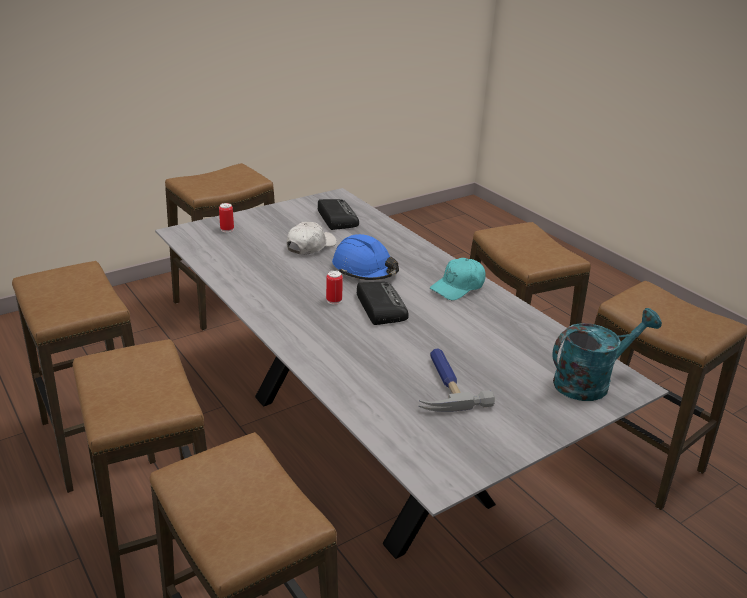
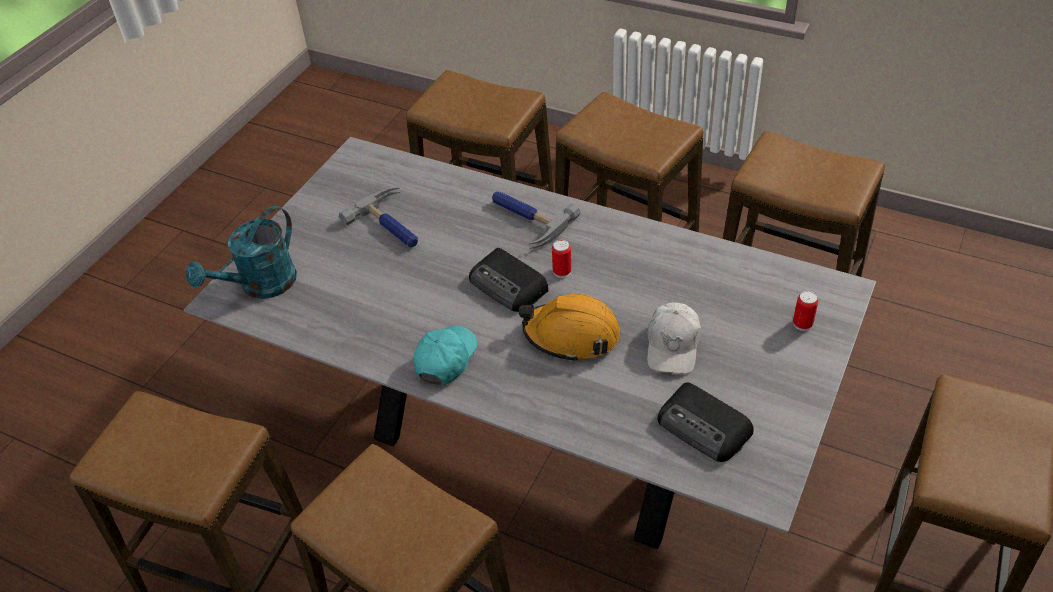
camera: 155 degrees right, 15 degrees up
(323, 342) = (526, 219): none -> hammer
(365, 269) = (571, 335): blue hard hat -> orange hard hat

